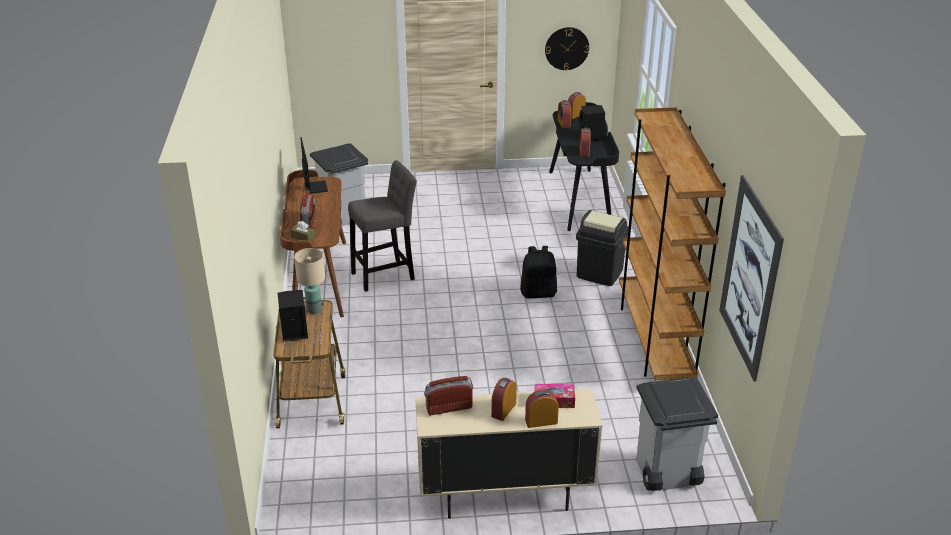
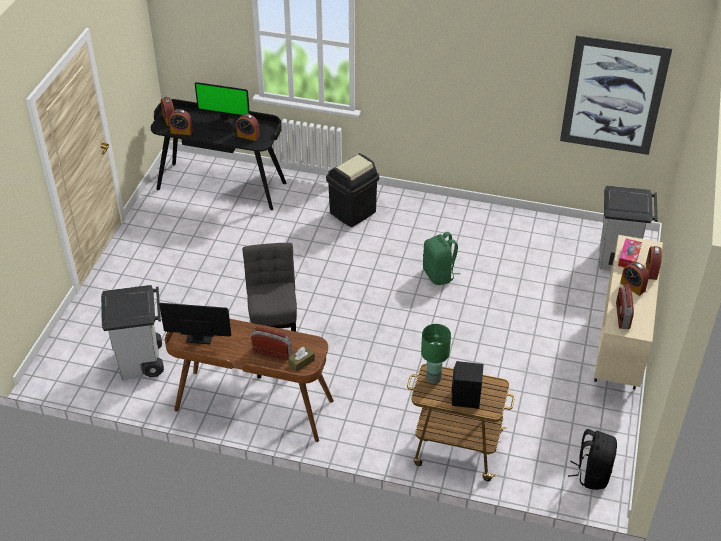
camera: 70 degrees left, 10 degrees up
(314, 309) = (433, 378): beige table lamp -> green table lamp
(538, 293) = (362, 257): black backpack -> black backpack (592, 474)
(545, 344) = (439, 275): none -> green backpack
(567, 48) = (131, 65): wall clock -> none
(591, 137) = (222, 124): black speaker -> monitor
(654, 340) = (462, 213): brown bookcase -> none

